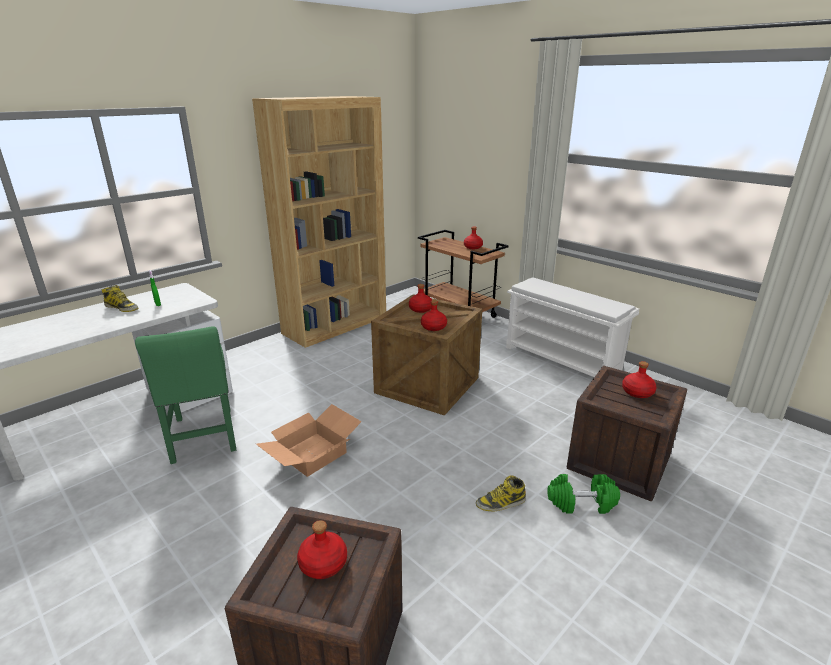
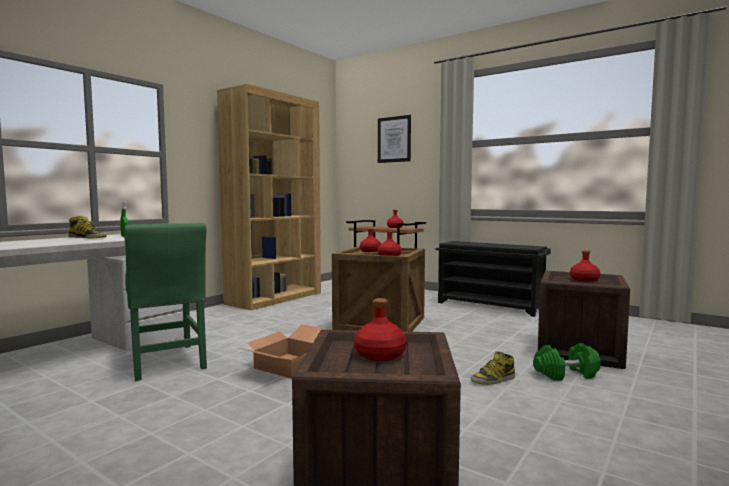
camera: 10 degrees left, 20 degrees down
(479, 135) = (394, 139): none -> picture
(562, 359) = (490, 306): white shoe rack -> black shoe rack

